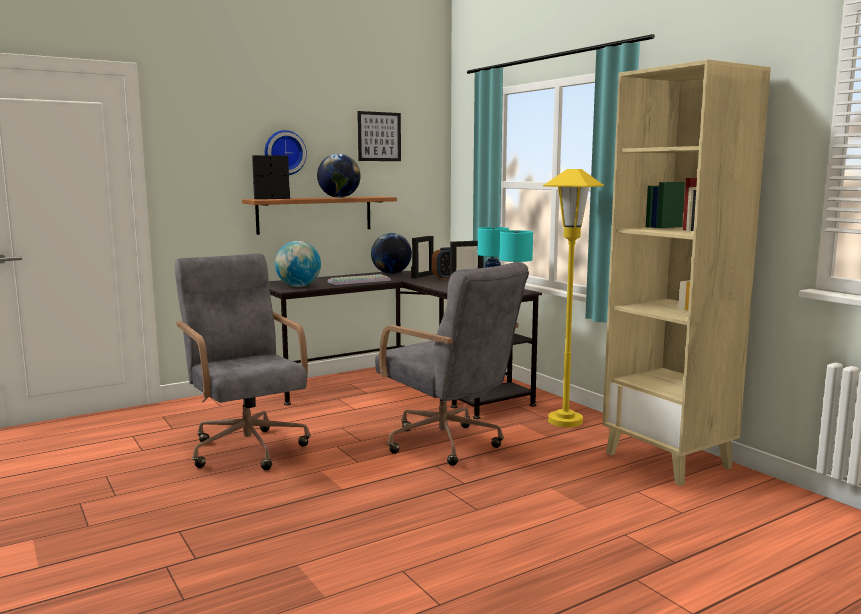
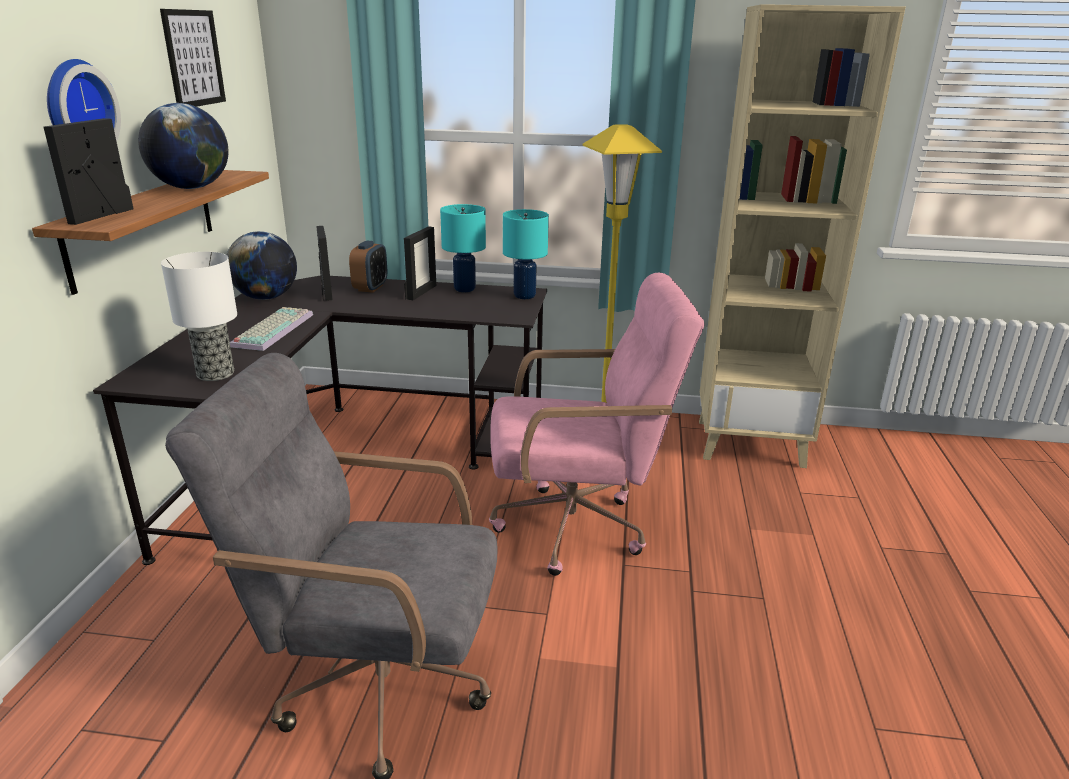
camera: 50 degrees left, 15 degrees up
(298, 286) = (216, 374): globe -> table lamp
(448, 446) = (579, 529): grey office chair -> pink office chair

